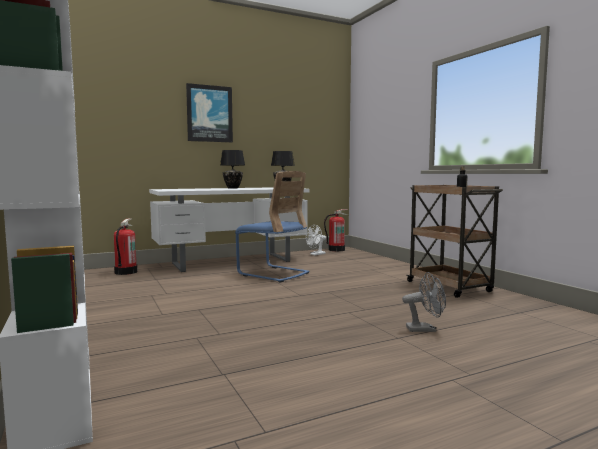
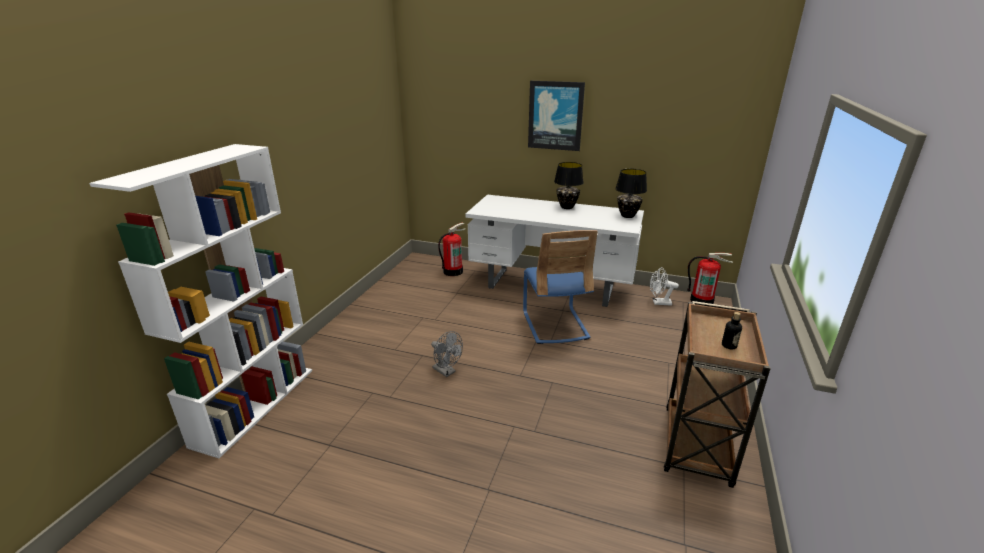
camera: 45 degrees right, 20 degrees up
(425, 329) = (530, 495): grey fan -> grey fan (446, 371)

